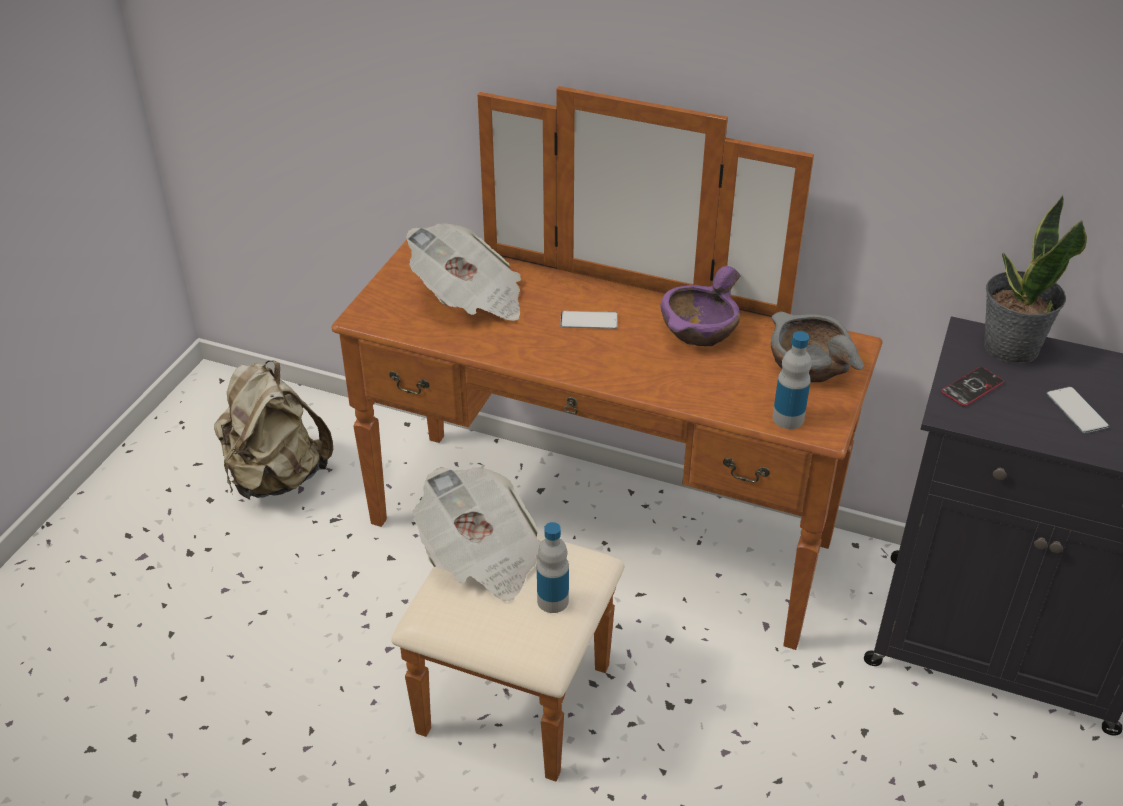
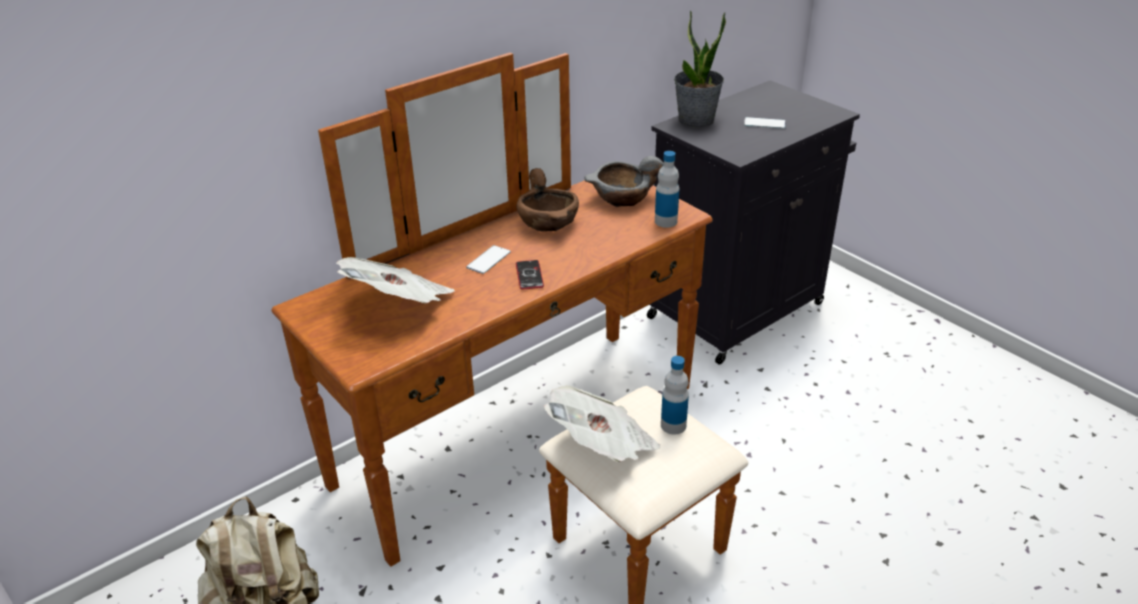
camera: 60 degrees left, 5 degrees down
(699, 331) = (548, 222): purple bowl -> brown bowl
(972, 387) = (721, 142): phone -> phone (529, 275)

